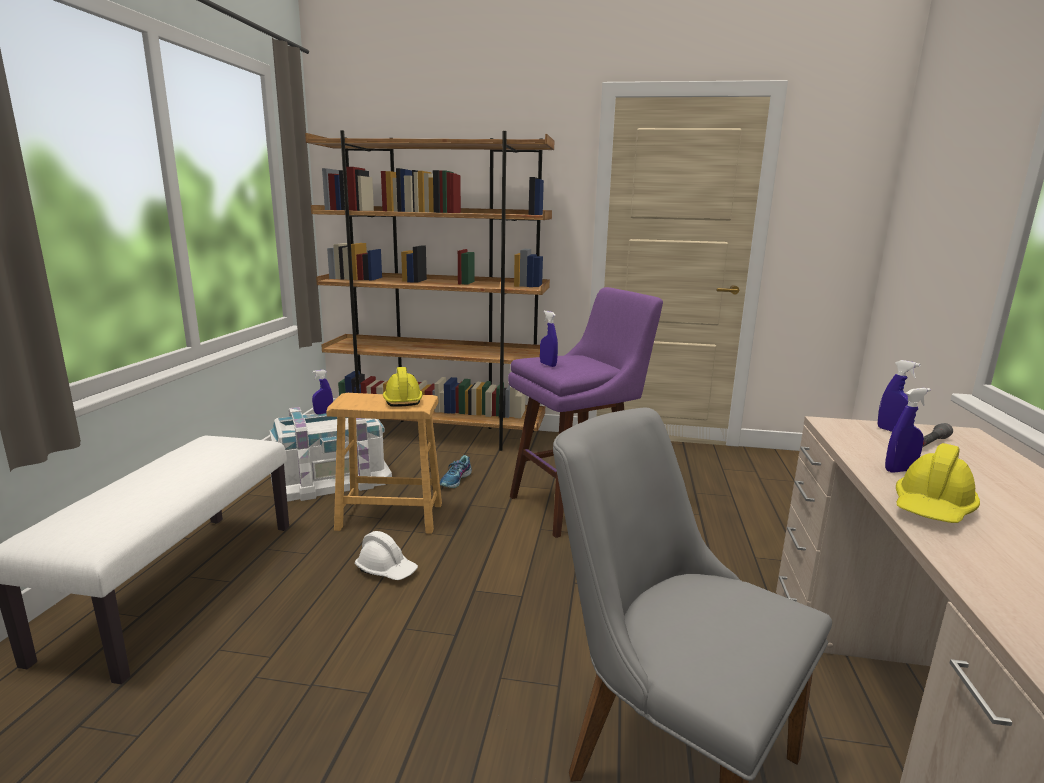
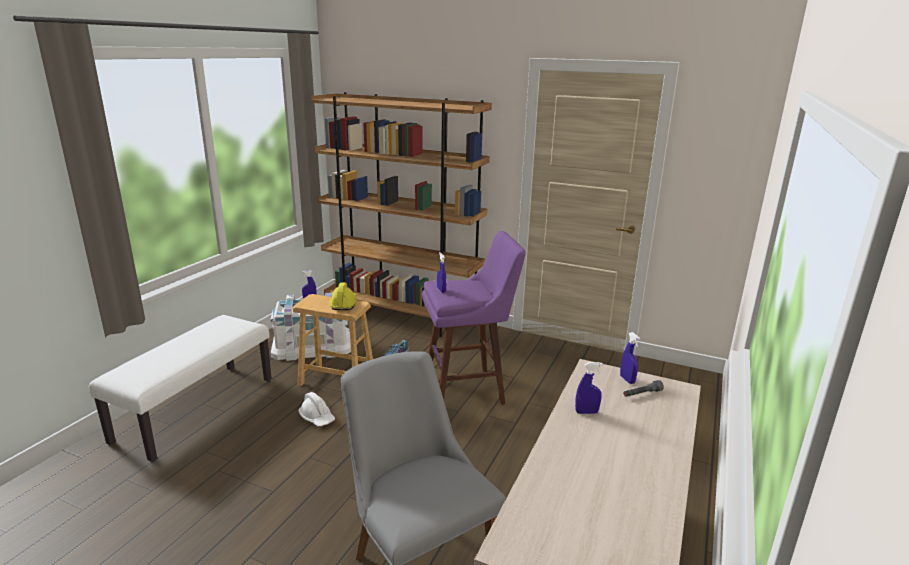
camera: 15 degrees right, 5 degrees up
(932, 508) = (568, 442): yellow hard hat -> none

